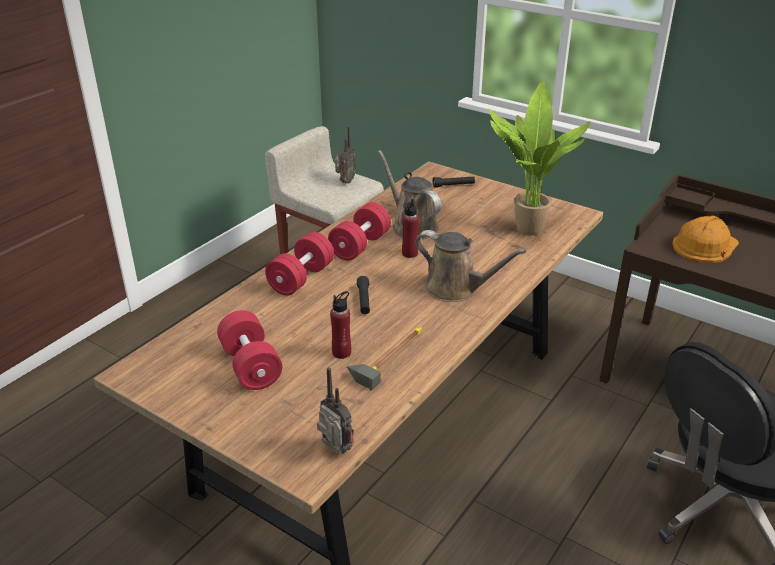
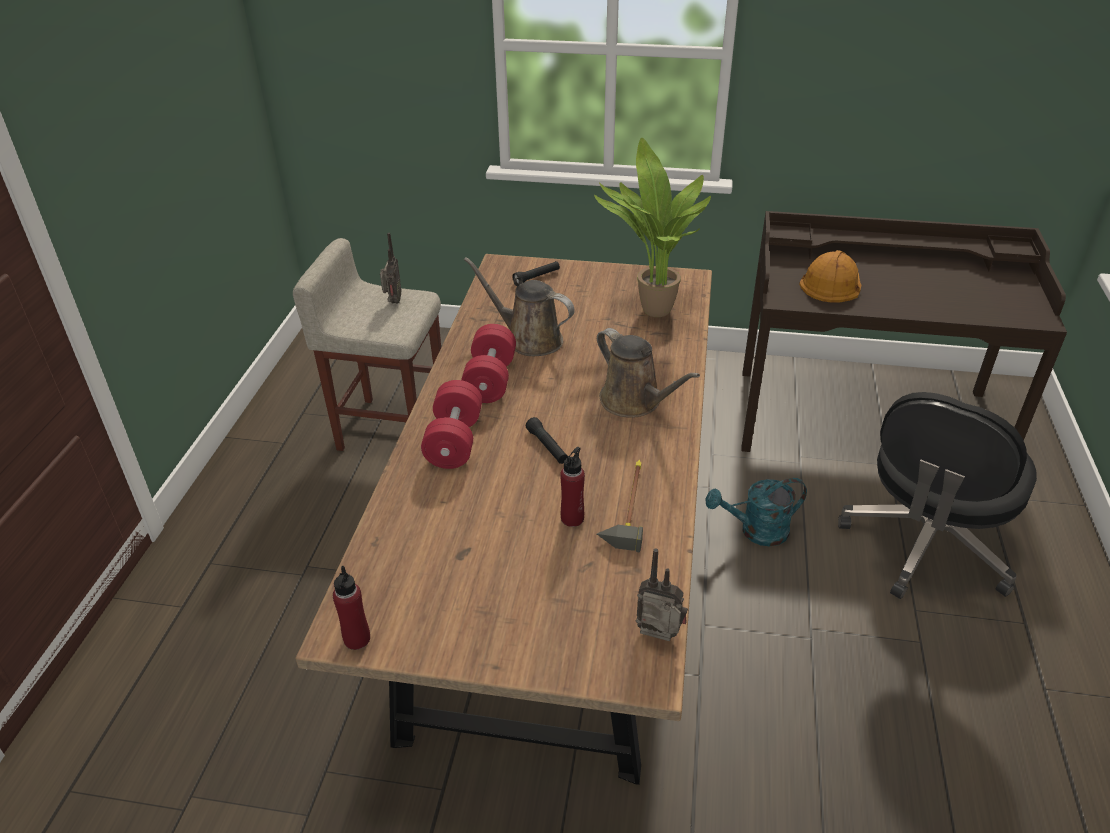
camera: 25 degrees left, 5 degrees up
(251, 366) = (483, 571): red dumbbell -> none
(409, 253) = (553, 374): red bottle -> red bottle (357, 639)
(456, 289) = (634, 402): brown watering can -> brown watering can turned 45 degrees clockwise
(568, 446) = (756, 531): none -> turquoise watering can

